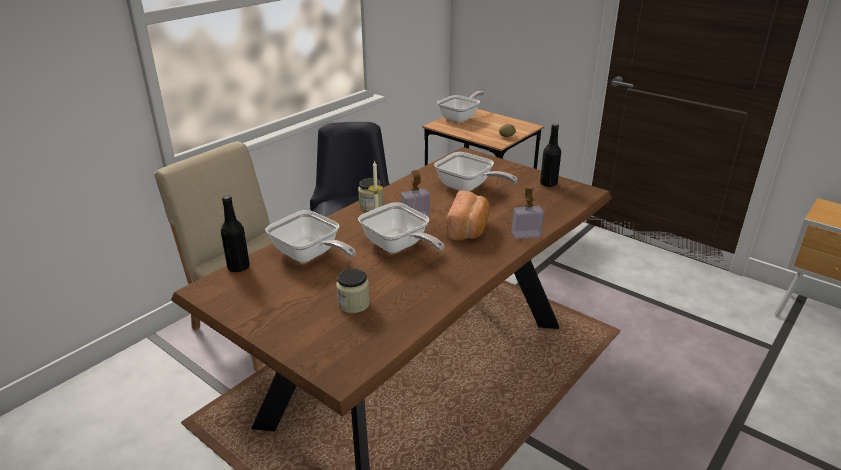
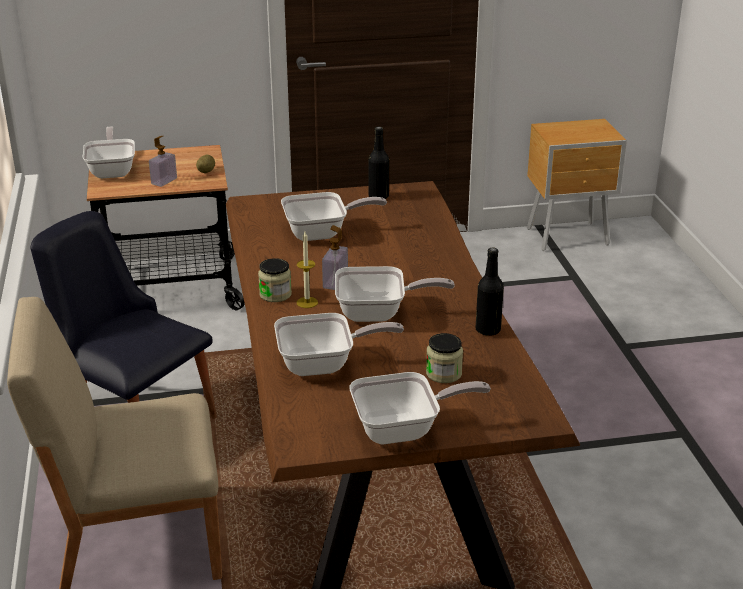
camera: 50 degrees left, 0 degrees up
(238, 267) = (285, 412): black bottle -> black bottle (488, 330)
(262, 319) = (404, 430): none -> frying pan
(469, 229) = (400, 268): bread -> none
(526, 234) = (448, 248): soap dispenser -> soap dispenser (164, 181)

